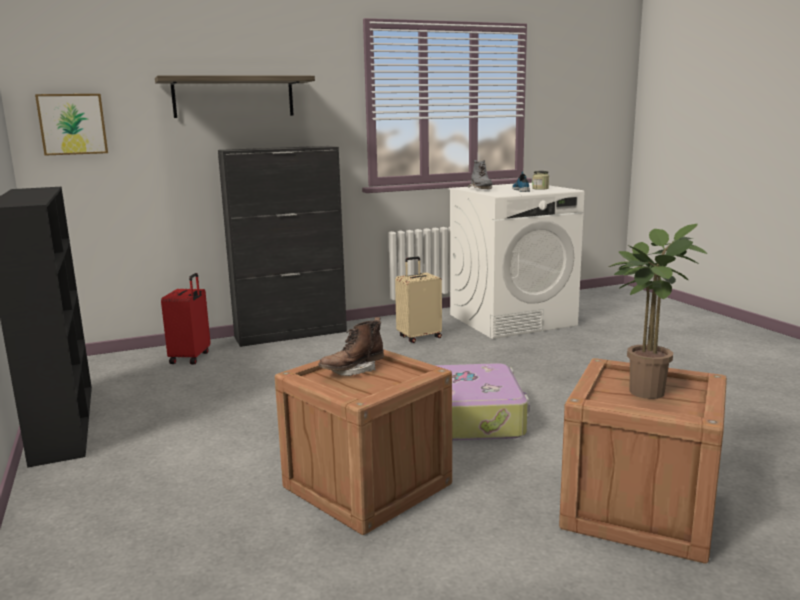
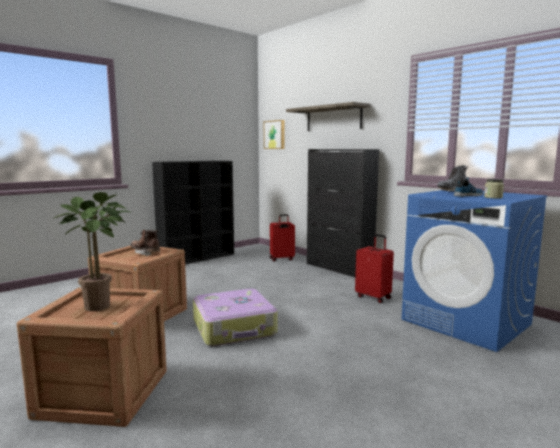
camera: 70 degrees right, 5 degrees down
(419, 337) = (373, 297): beige suitcase -> red suitcase
(512, 320) = (466, 322): white washing machine -> blue washing machine

